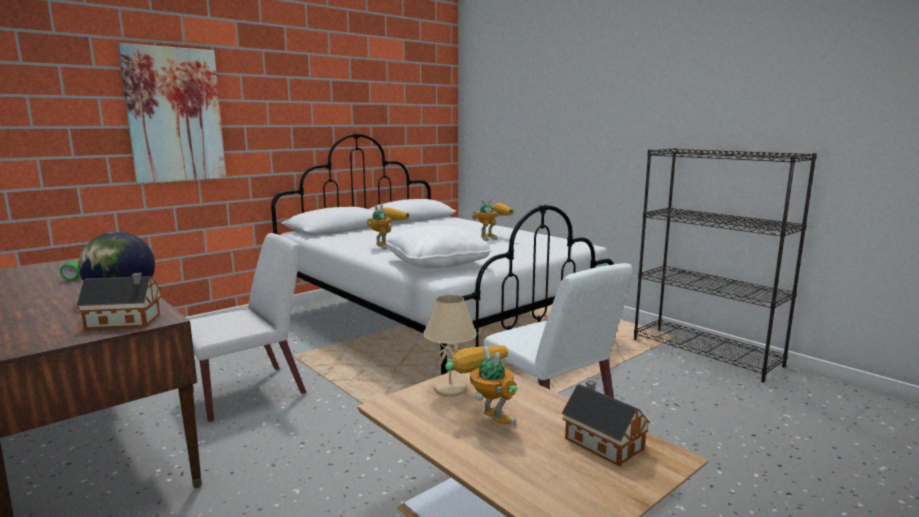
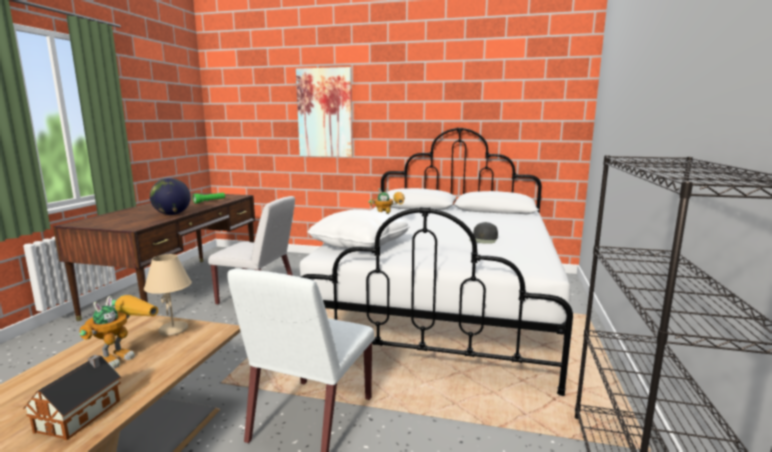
camera: 55 degrees right, 0 degrees up
(126, 321) = (128, 225): toy house -> none
(492, 238) = (484, 239): toy robot -> black cap

